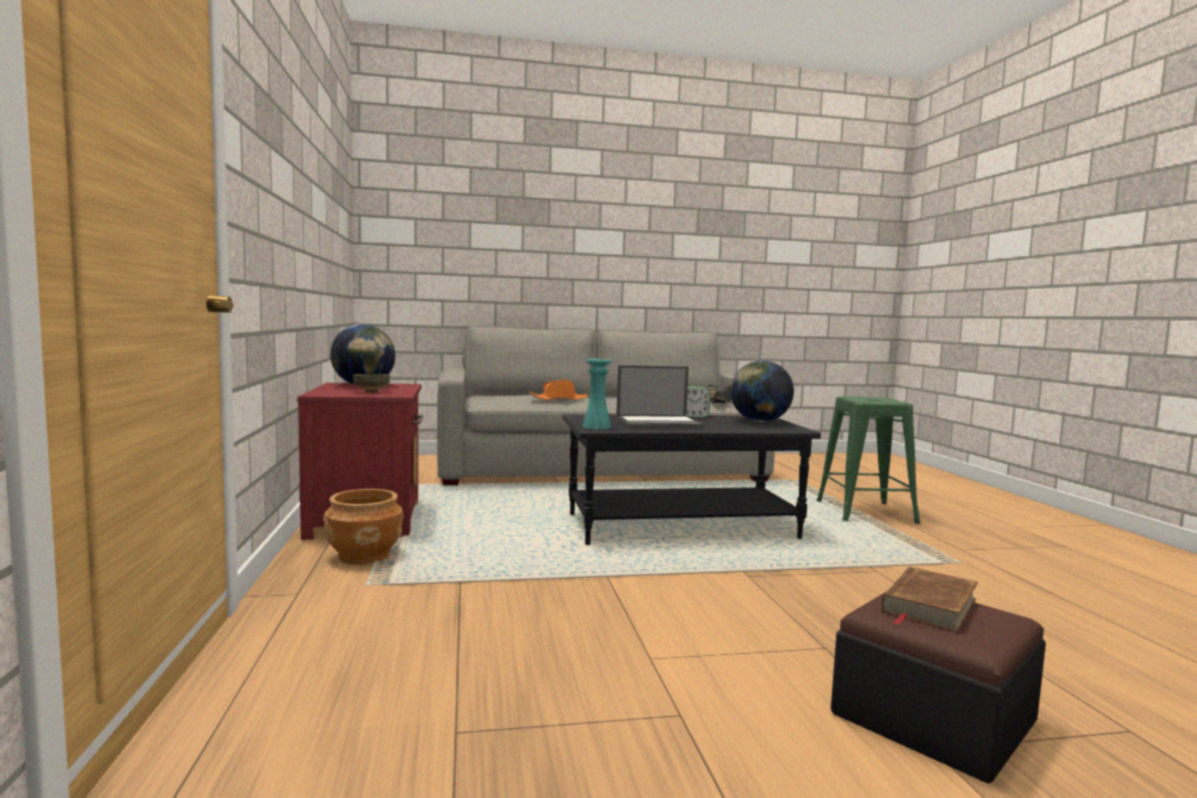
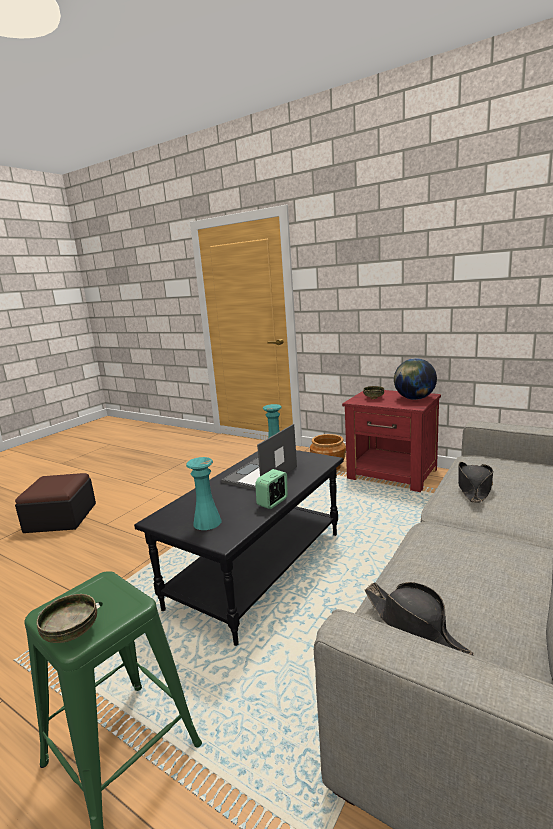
camera: 135 degrees right, 10 degrees up
(559, 399) = (474, 488): orange hat -> black hat
(759, 421) = (207, 522): globe -> turquoise vase
(884, 398) = (71, 633): none -> bowl
(928, 605) = (57, 483): brown book -> none

